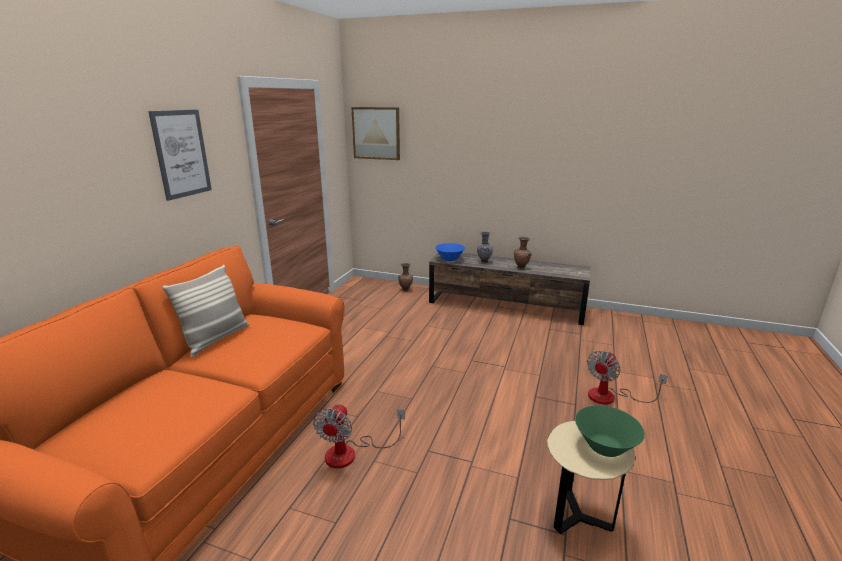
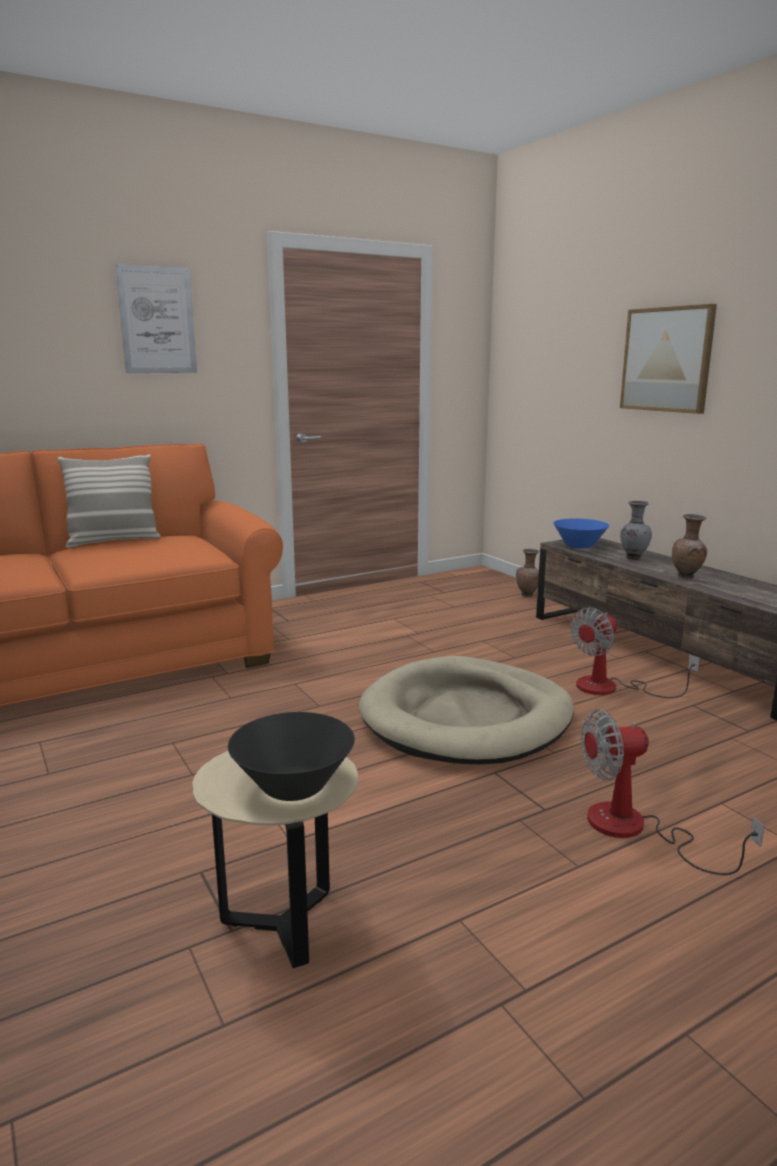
camera: 40 degrees right, 5 degrees down
(351, 453) = (165, 726): fan -> fan (611, 688)
(376, 133) = (525, 329): picture -> picture (667, 359)
(485, 373) = (467, 718): none -> beige dog bed
(605, 447) = (293, 787): green bowl -> black bowl

